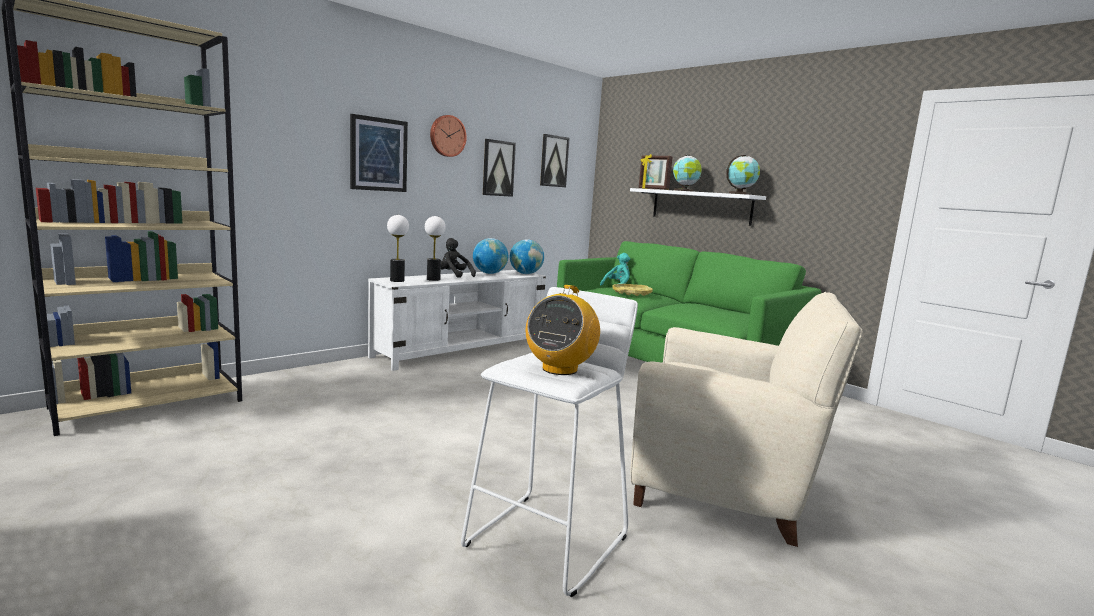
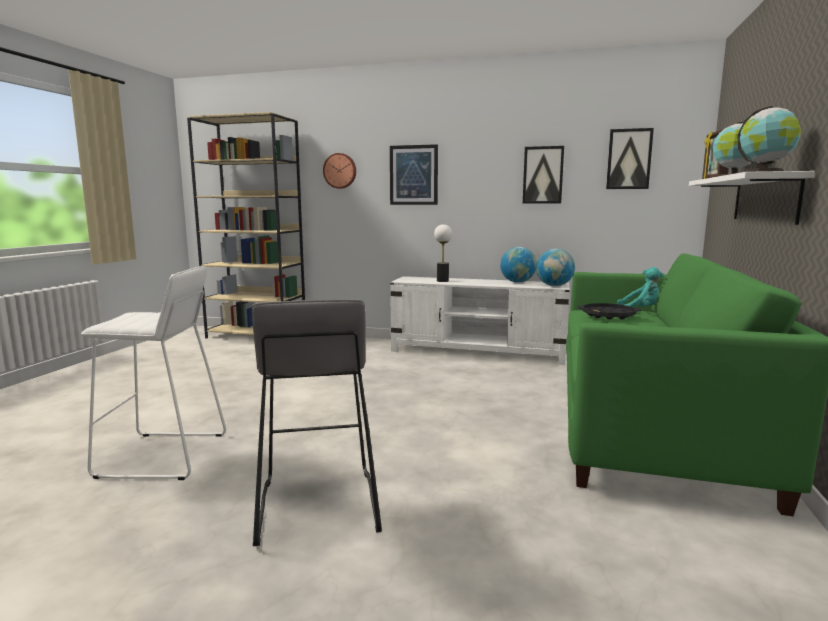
camera: 60 degrees right, 0 degrees up
(397, 280) = (412, 279): table lamp -> none
(447, 136) = (480, 150): wall clock -> wall clock (340, 171)
(454, 275) = (475, 280): black plush toy -> none
(559, 369) = (135, 319): radio -> none
(632, 293) = (608, 315): yellow tray -> black tray
(723, 487) = (317, 507): beige armchair -> grey stool

